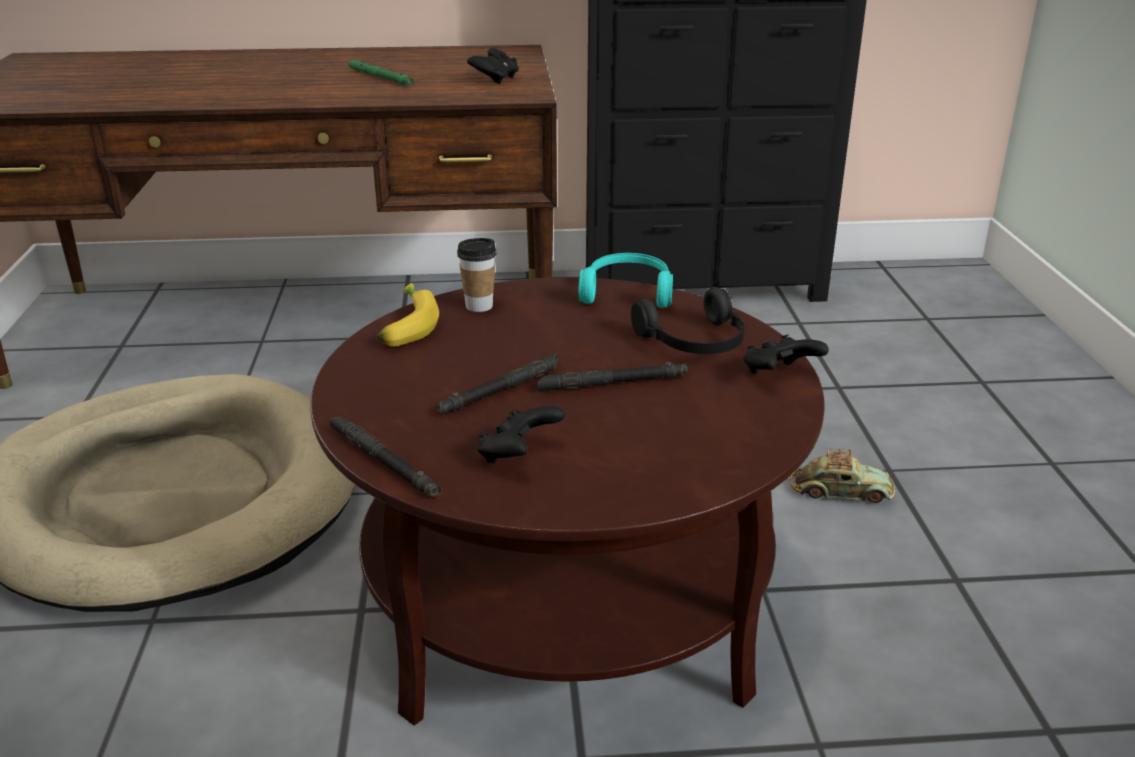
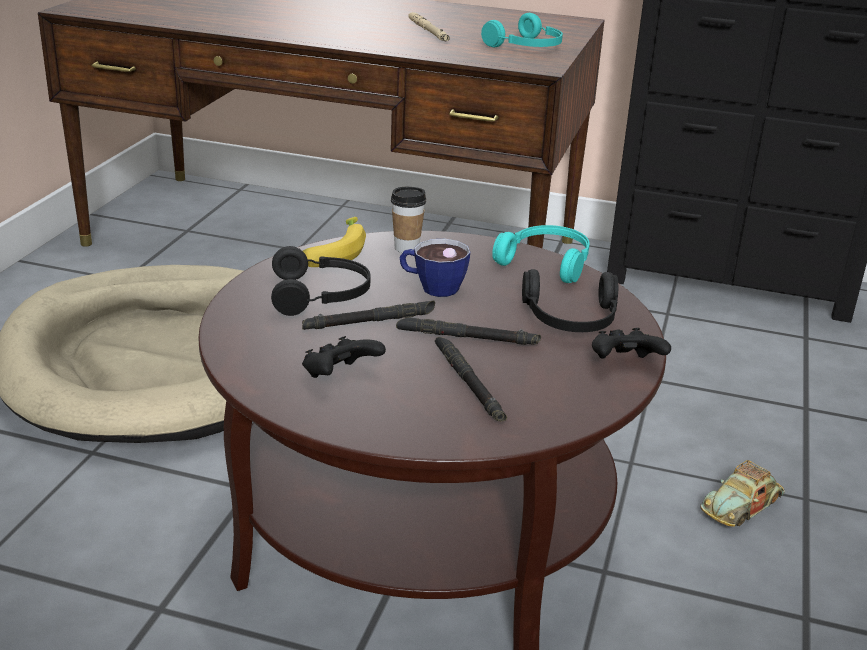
camera: 20 degrees right, 0 degrees up
(380, 77) = (428, 31): green flashlight -> beige flashlight
(383, 462) = (232, 356): black flashlight -> black flashlight (468, 383)
(429, 374) = (321, 295): none -> black headphones
(495, 80) = (527, 47): black game controller -> turquoise headphones
(536, 340) = (431, 287): none -> cup
(841, 491) = (741, 505): toy car -> toy car turned 105 degrees clockwise

